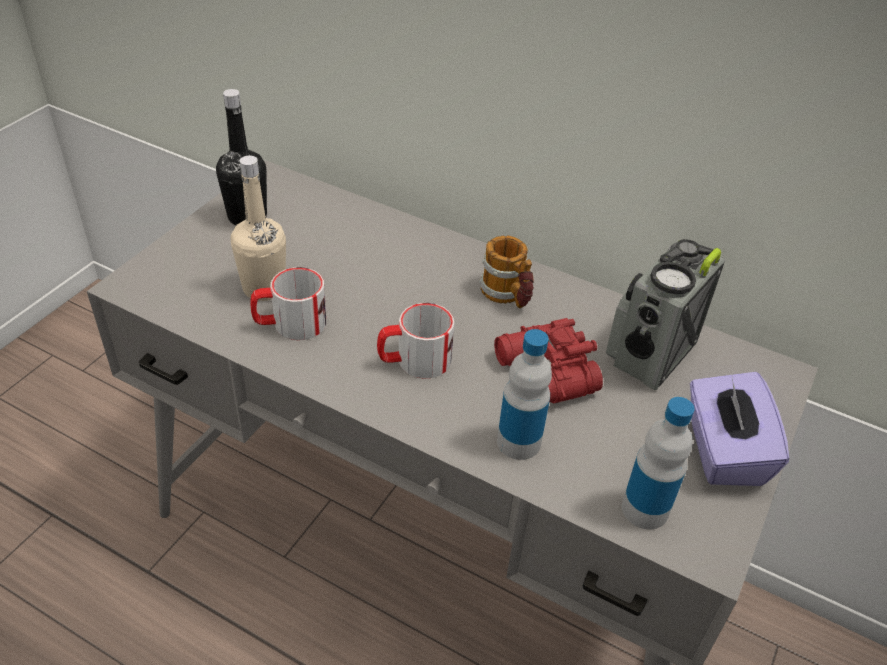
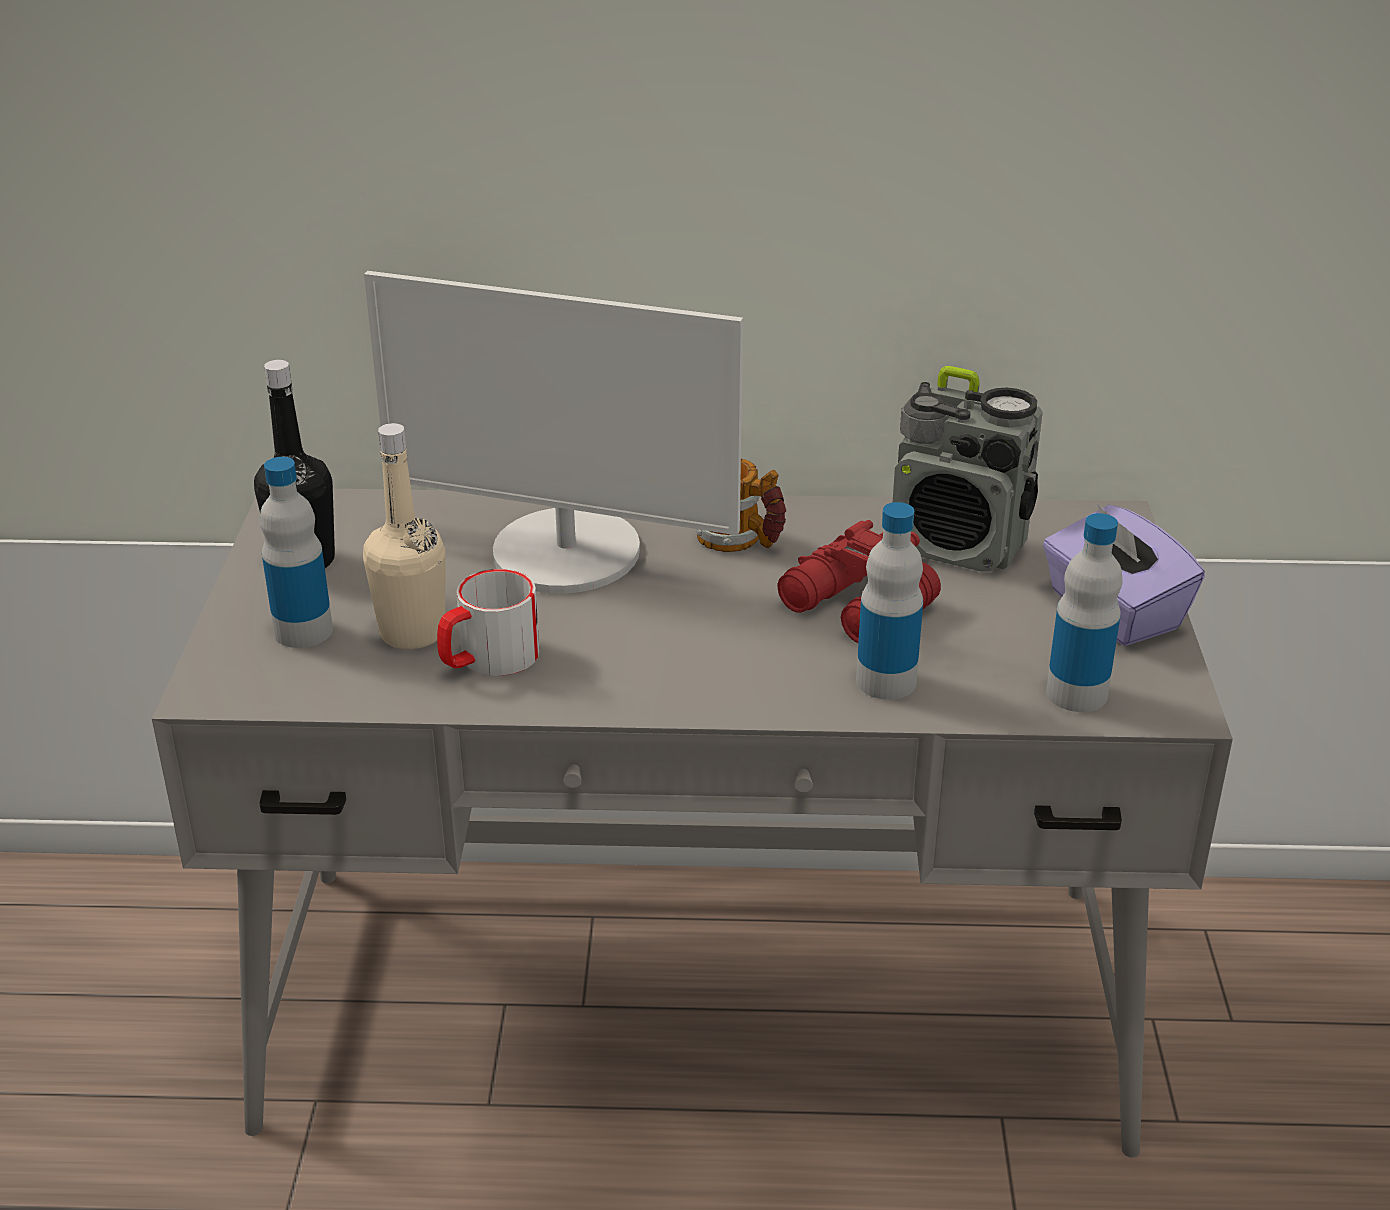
camera: 25 degrees left, 10 degrees down
(208, 264) = (303, 631): none -> bottle
(394, 266) = (566, 554): none -> monitor
(414, 361) = (687, 644): mug -> none
(649, 354) = (958, 547): radio -> radio turned 75 degrees counterclockwise

